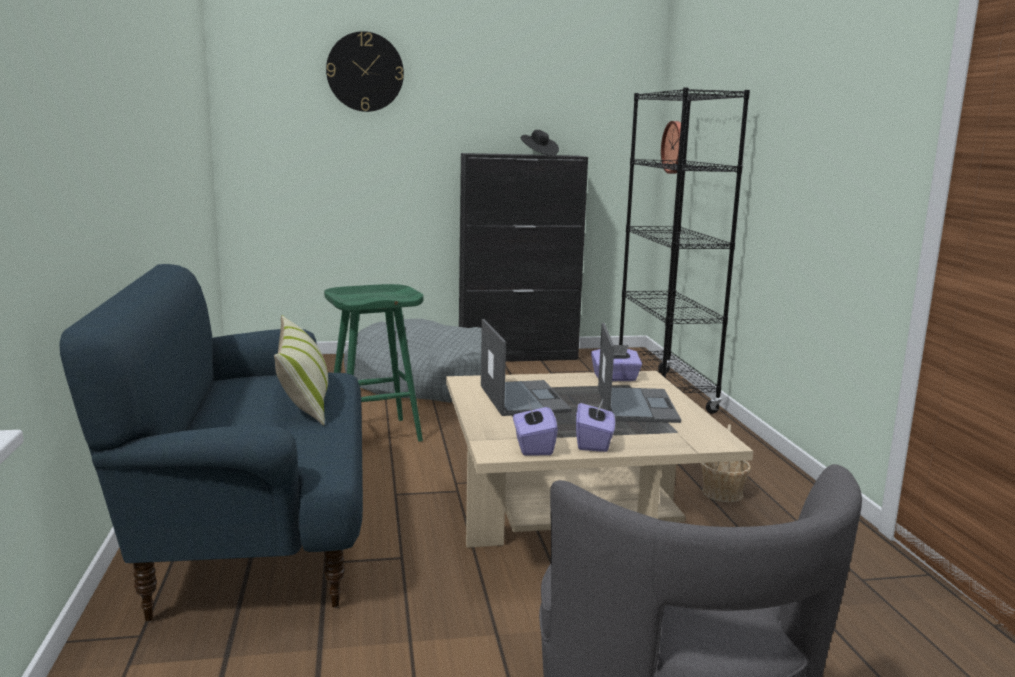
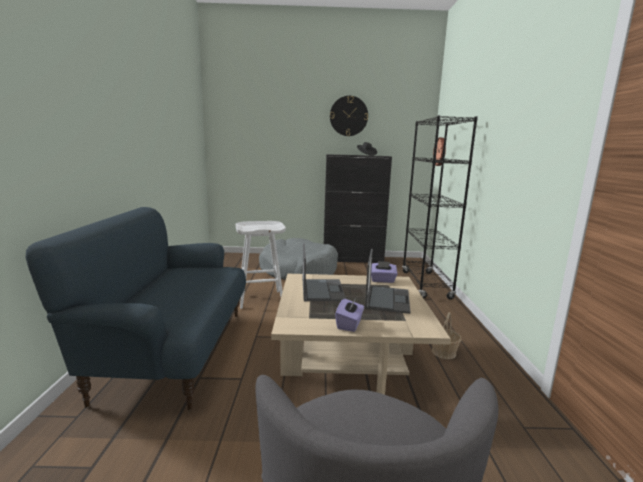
camera: 10 degrees right, 0 degrees up
(304, 398) = (204, 282): pillow -> none
(365, 72) = (279, 113): wall clock -> wall clock (348, 116)
(374, 434) = (261, 299): green stool -> white stool
(533, 447) = (311, 324): purple tissue box -> none

